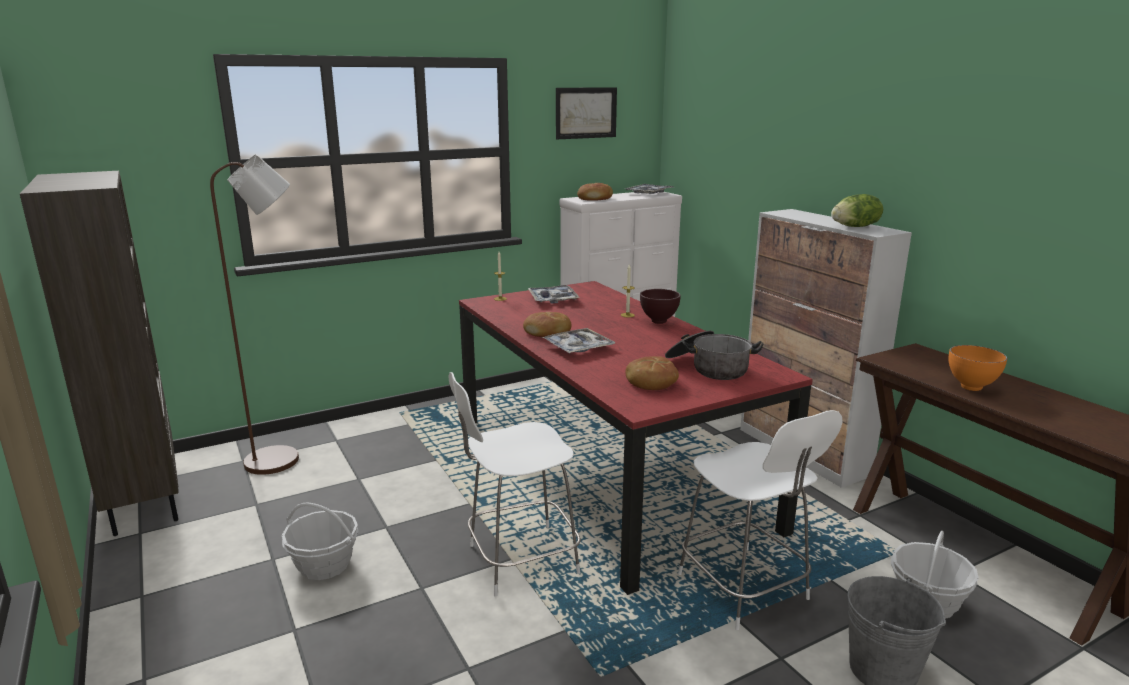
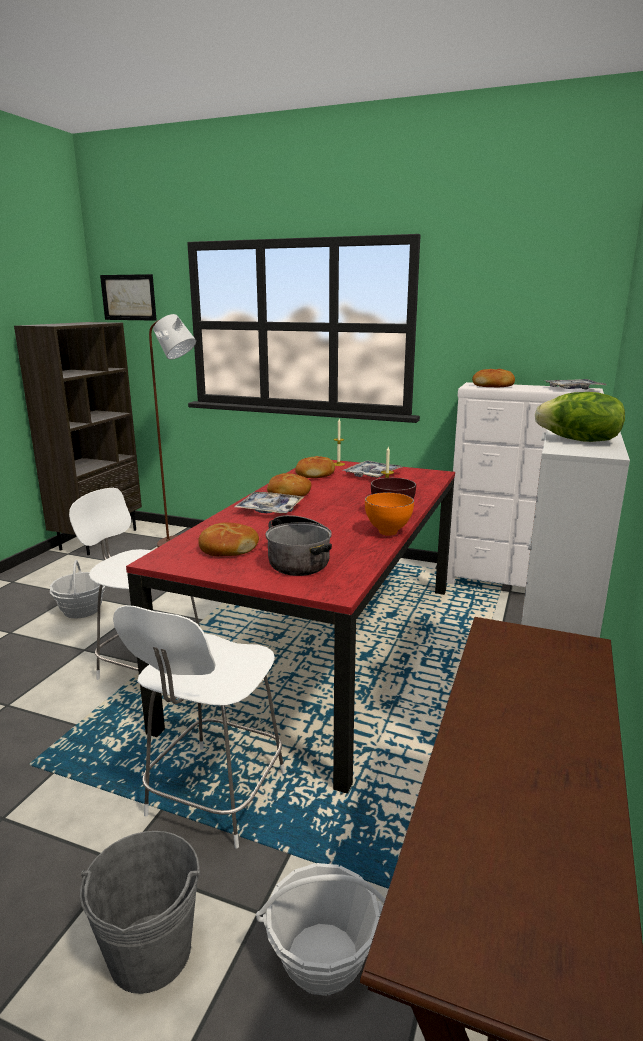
camera: 50 degrees right, 0 degrees up
(512, 312) = (315, 474): none -> bread
(586, 113) = (511, 291): picture -> picture (128, 297)
(970, 387) = (494, 708): orange bowl -> orange bowl (388, 532)

